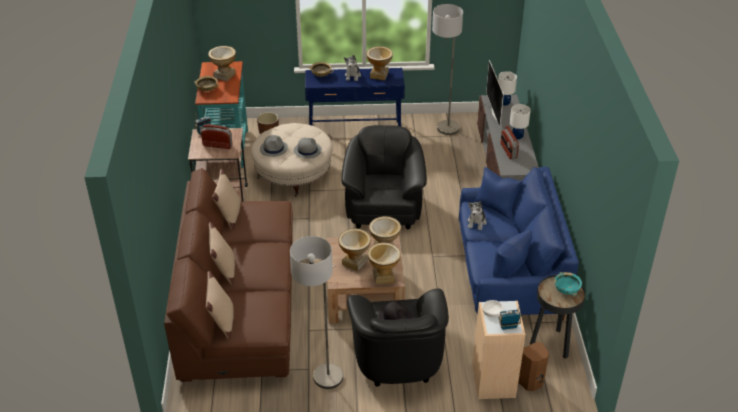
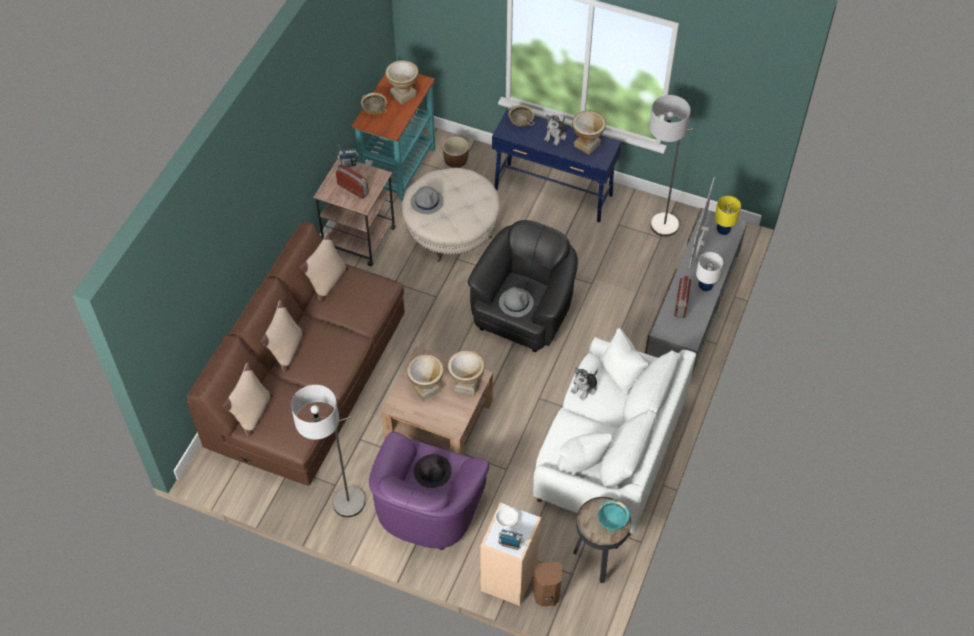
camera: 25 degrees right, 15 degrees up
(307, 150) = (461, 217): grey hat -> grey hat (516, 302)
(383, 276) = (445, 419): vase -> none
(397, 357) = (429, 508): black armchair -> purple armchair
(505, 103) = (723, 231): white table lamp -> yellow table lamp
(508, 272) = (608, 452): blue sofa -> white sofa

